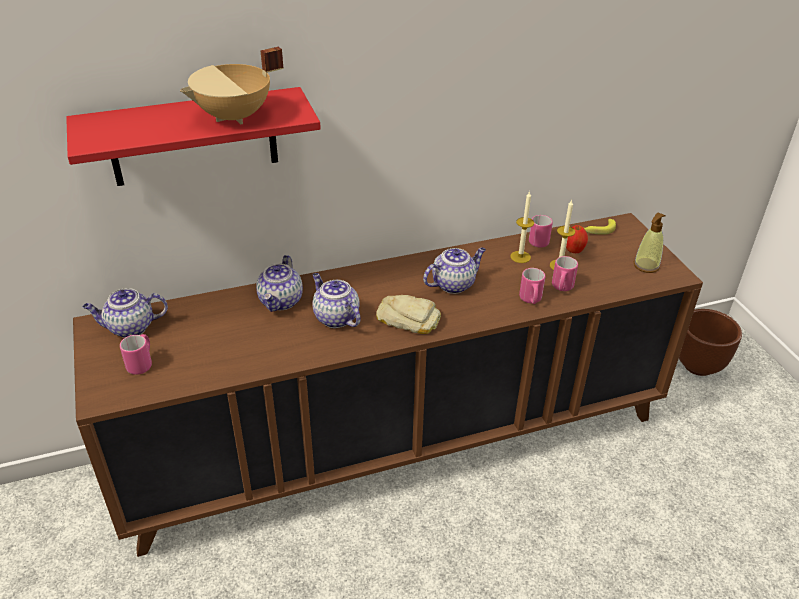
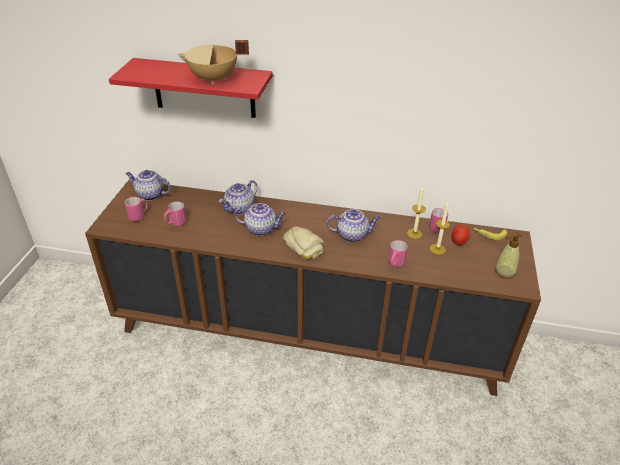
camera: 30 degrees right, 0 degrees up
(335, 317) = (261, 229): teapot -> teapot turned 105 degrees clockwise
(561, 288) = (424, 264): pink mug -> pink mug (175, 223)
(699, 365) = (571, 375): brown planter -> none

